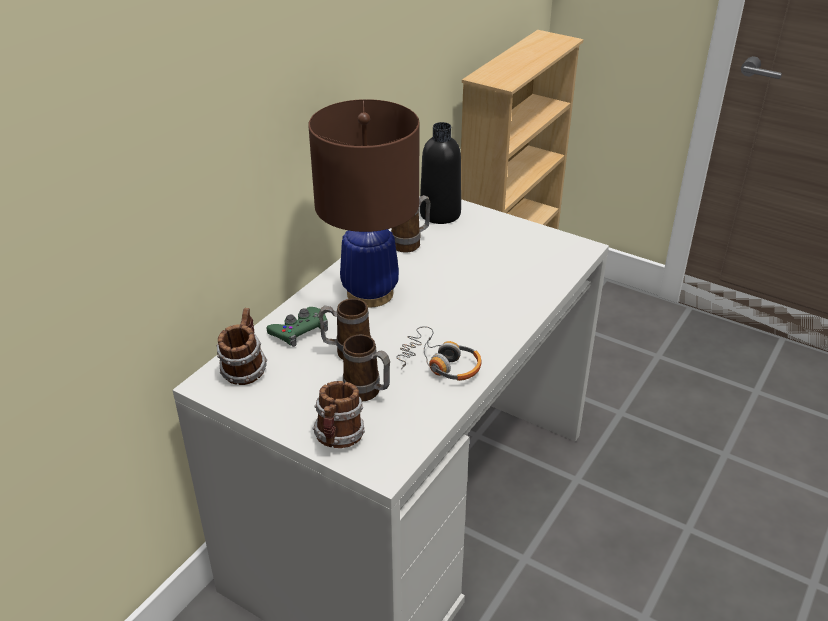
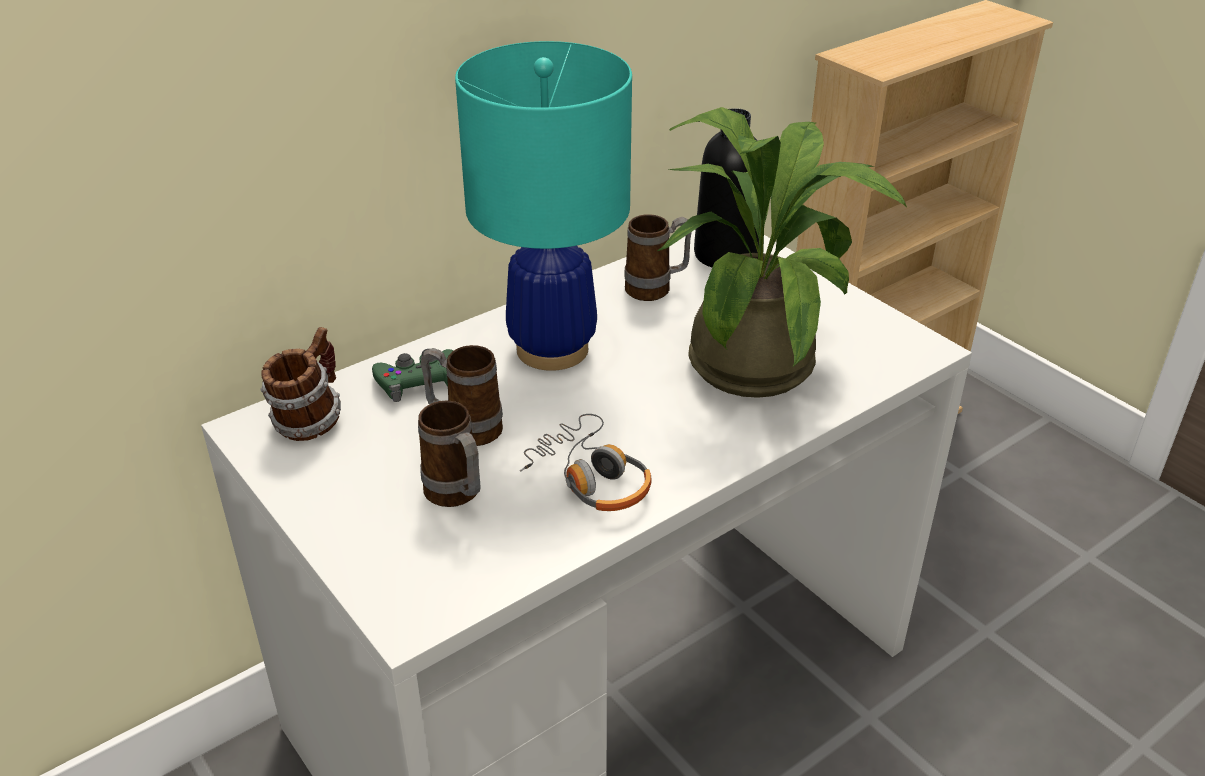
camera: 20 degrees right, 0 degrees up
(339, 438) = (375, 554): mug -> none
(369, 293) = (551, 349): brown table lamp -> turquoise table lamp
(495, 273) = (760, 358): none -> potted plant

